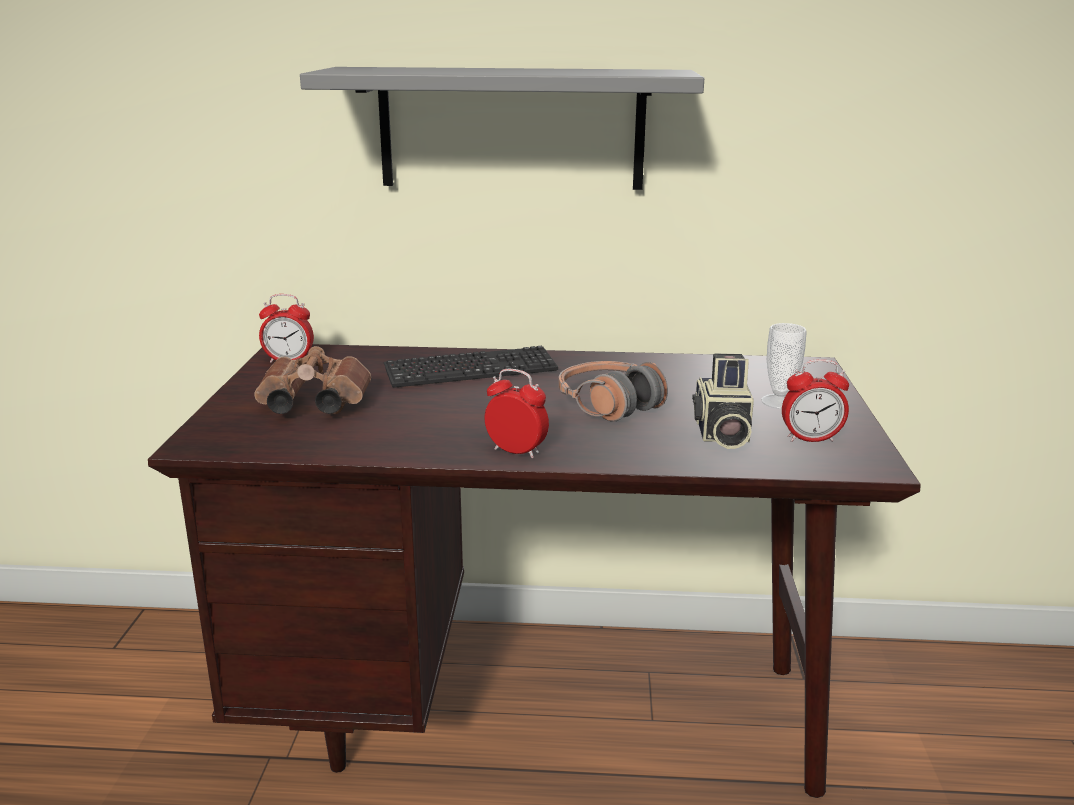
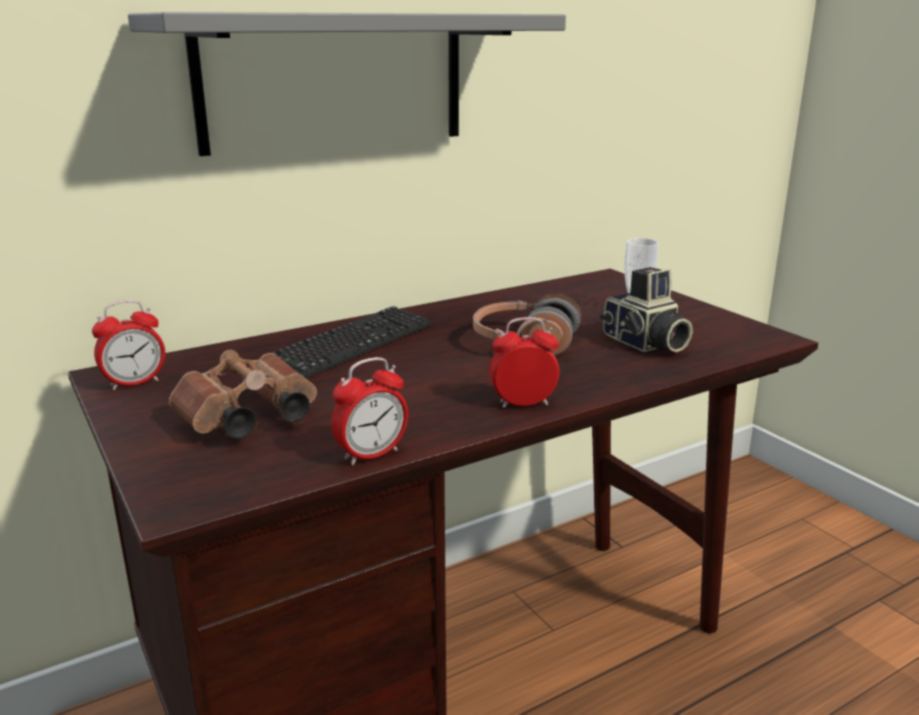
camera: 35 degrees left, 0 degrees up
(810, 439) = (705, 330): alarm clock -> alarm clock (371, 455)

